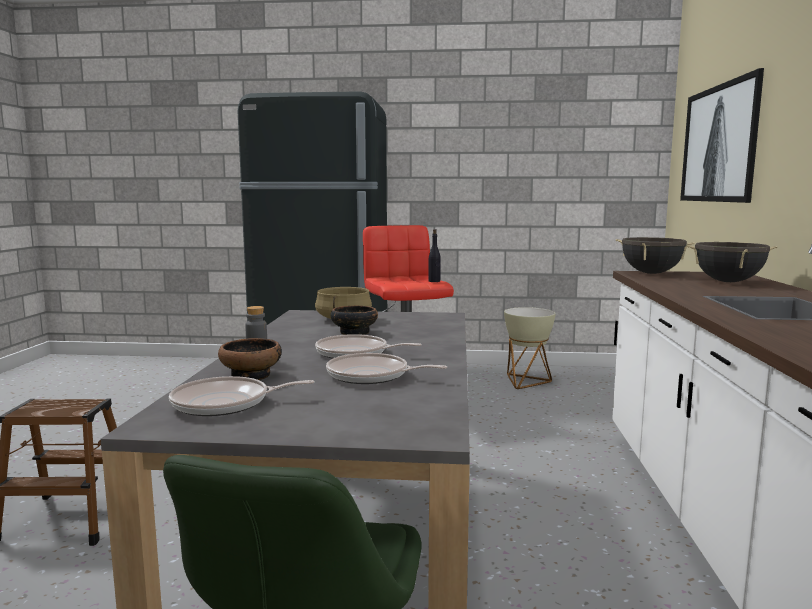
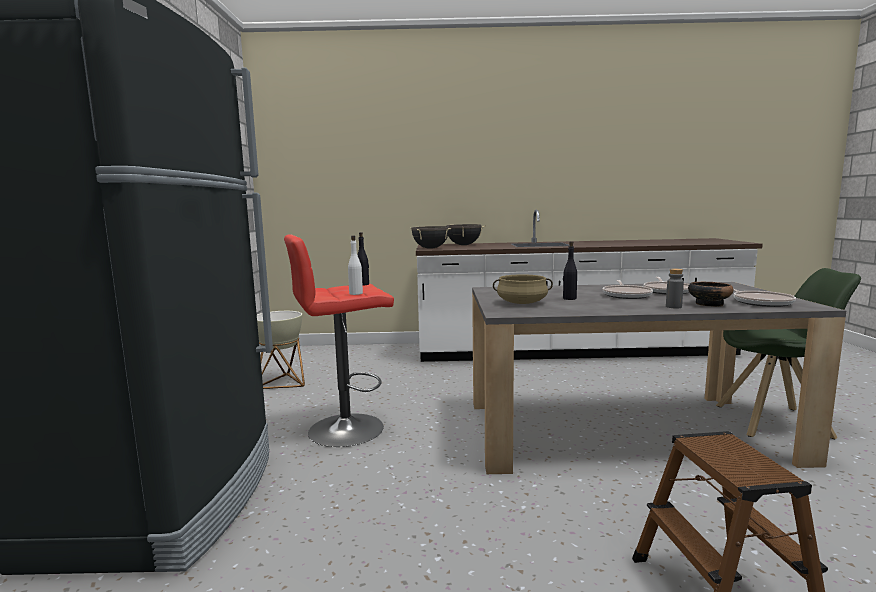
camera: 95 degrees left, 0 degrees up
(354, 333) = (569, 298): bowl -> black bottle
(383, 281) = (356, 293): none -> white bottle
(718, 144) = (351, 167): picture -> none

